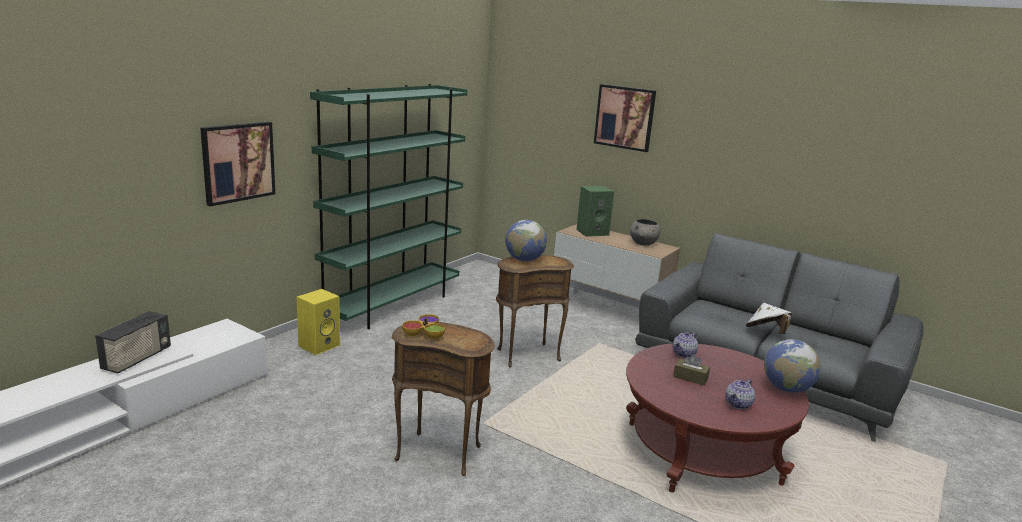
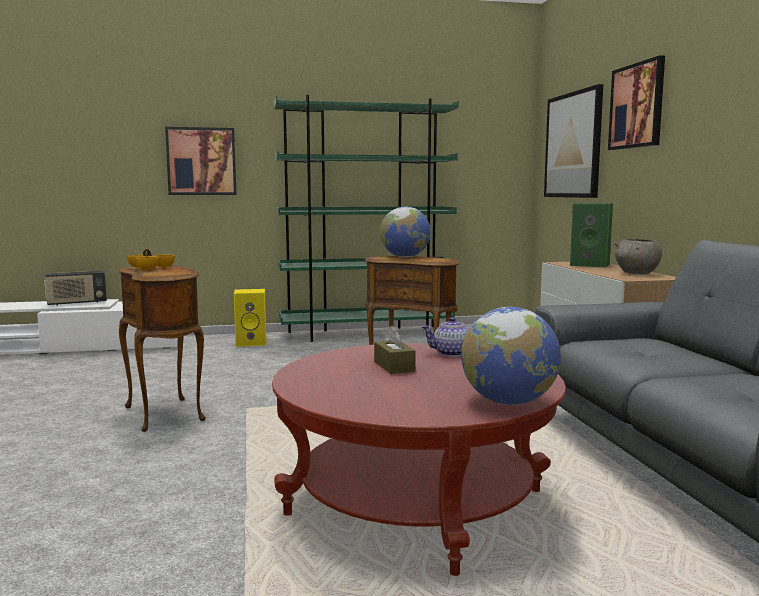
camera: 45 degrees right, 10 degrees down
(543, 126) = (573, 145): none -> picture
(738, 404) = (383, 394): teapot -> none
(766, 332) = (673, 370): white hat -> none

